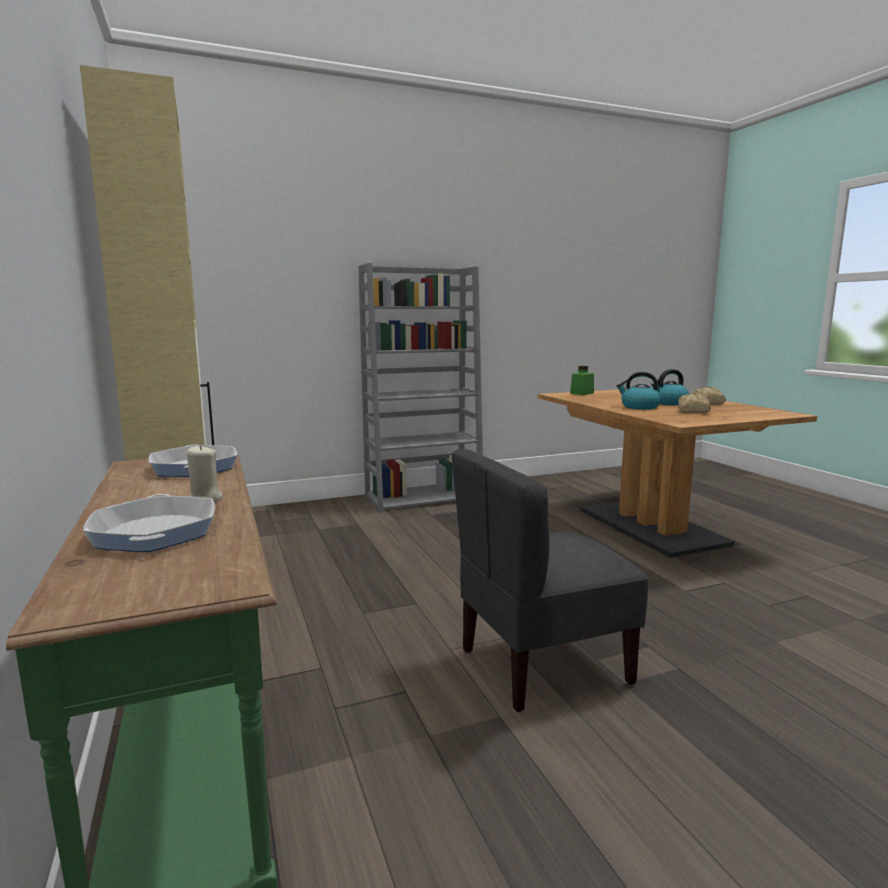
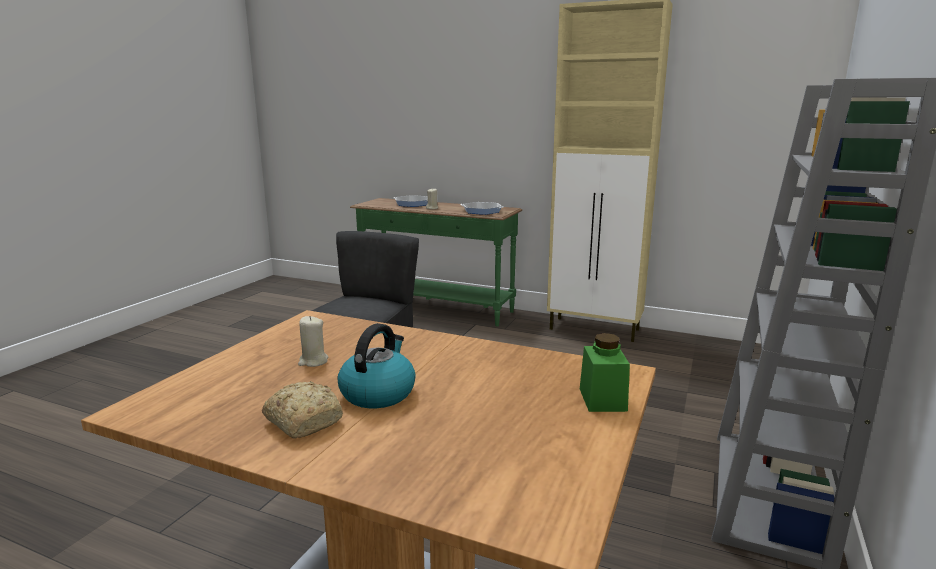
camera: 135 degrees right, 5 degrees up
(639, 407) = (405, 354): kettle -> none
(692, 411) = (313, 361): bread -> beige candle

